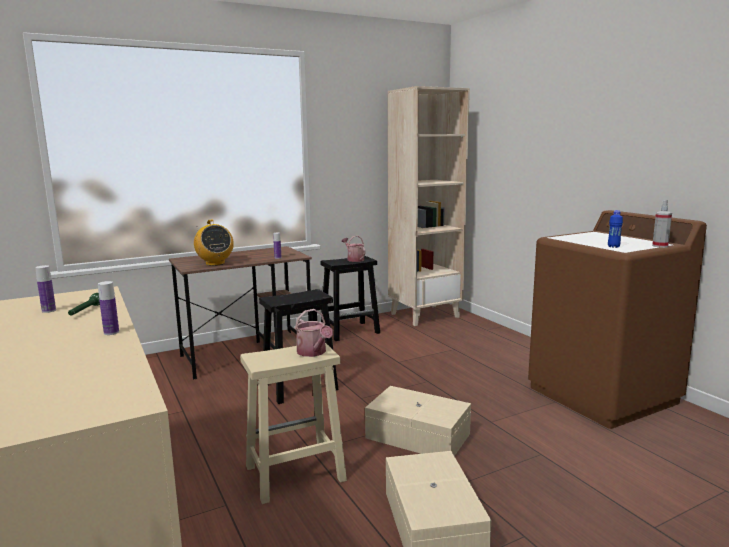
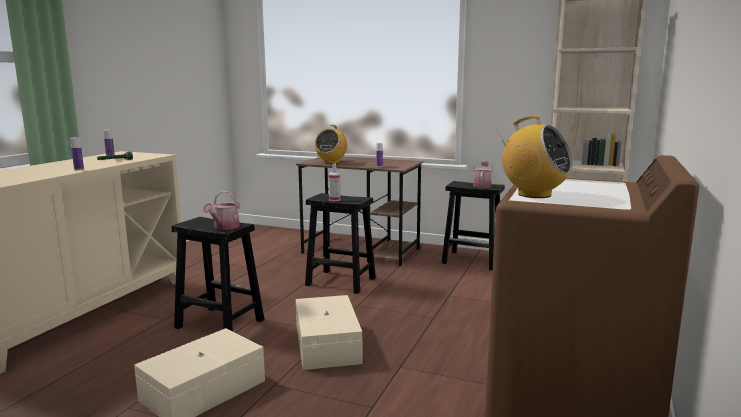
camera: 50 degrees right, 0 degrees up
(293, 474) = (218, 324): beige stool -> black stool
(613, 247) = (533, 194): blue bottle -> radio
(660, 246) = (596, 206): spray bottle -> spray bottle (334, 200)

